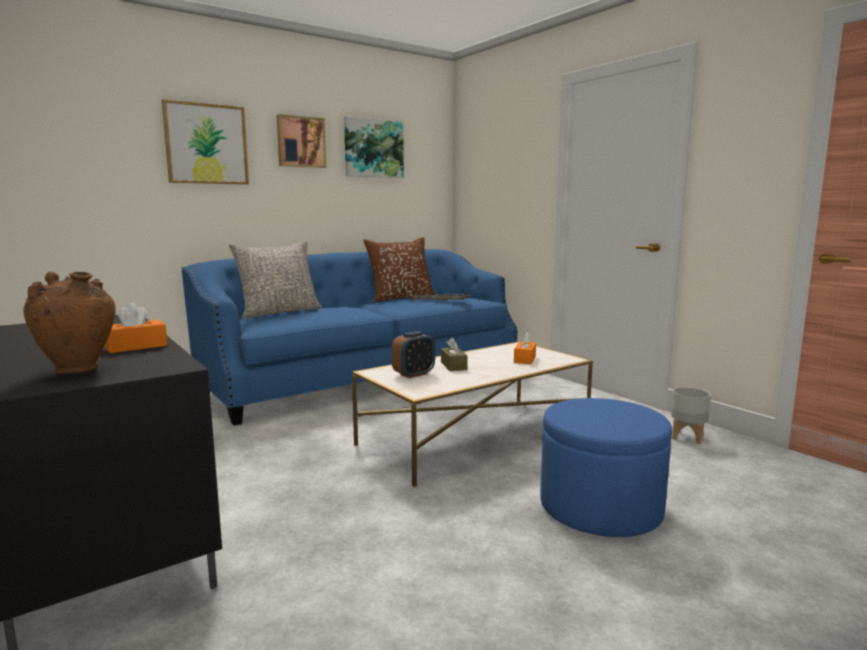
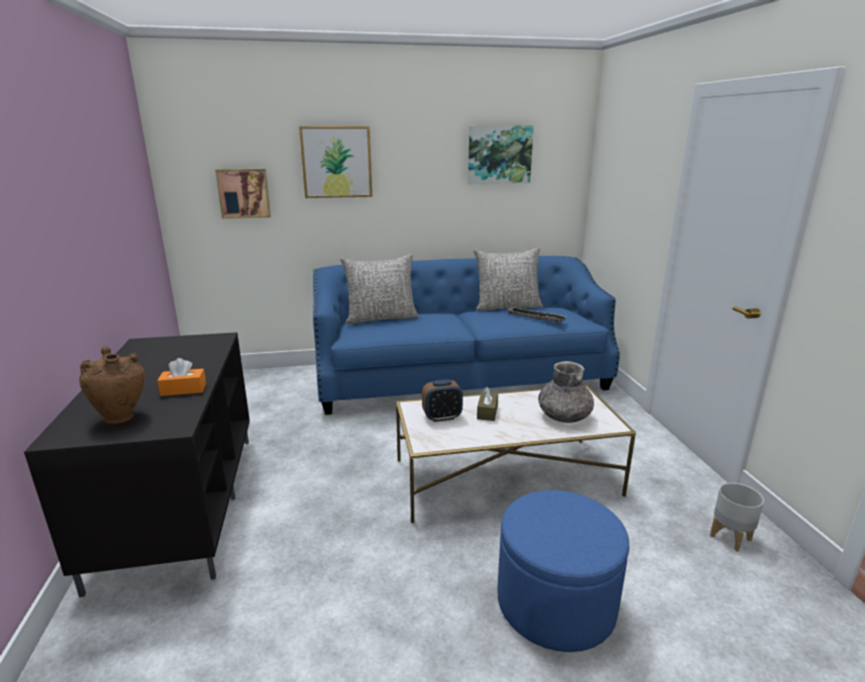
camera: 25 degrees right, 10 degrees up
(300, 142) = (424, 153): picture -> picture (244, 193)
(401, 298) = (507, 307): brown pillow -> grey pillow
(524, 359) = (564, 416): orange tissue box -> grey vase

